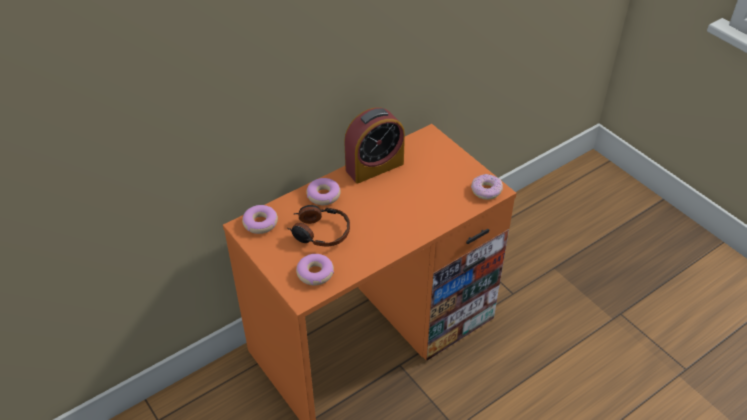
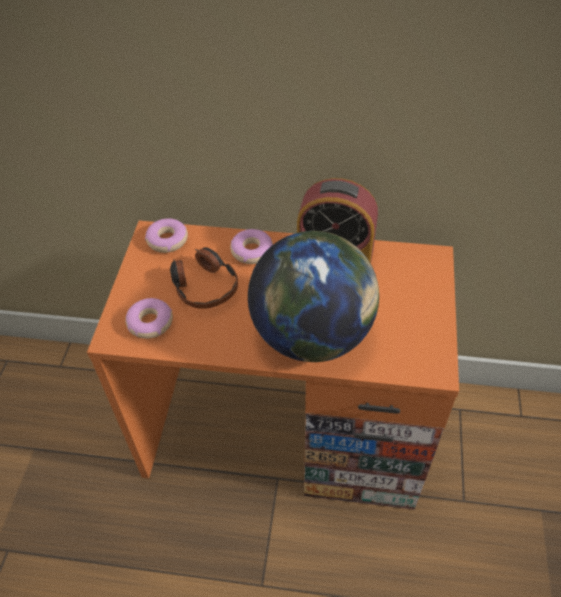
camera: 45 degrees right, 5 degrees up
(415, 215) = (312, 334): none -> globe
(486, 190) = (424, 362): donut -> none

